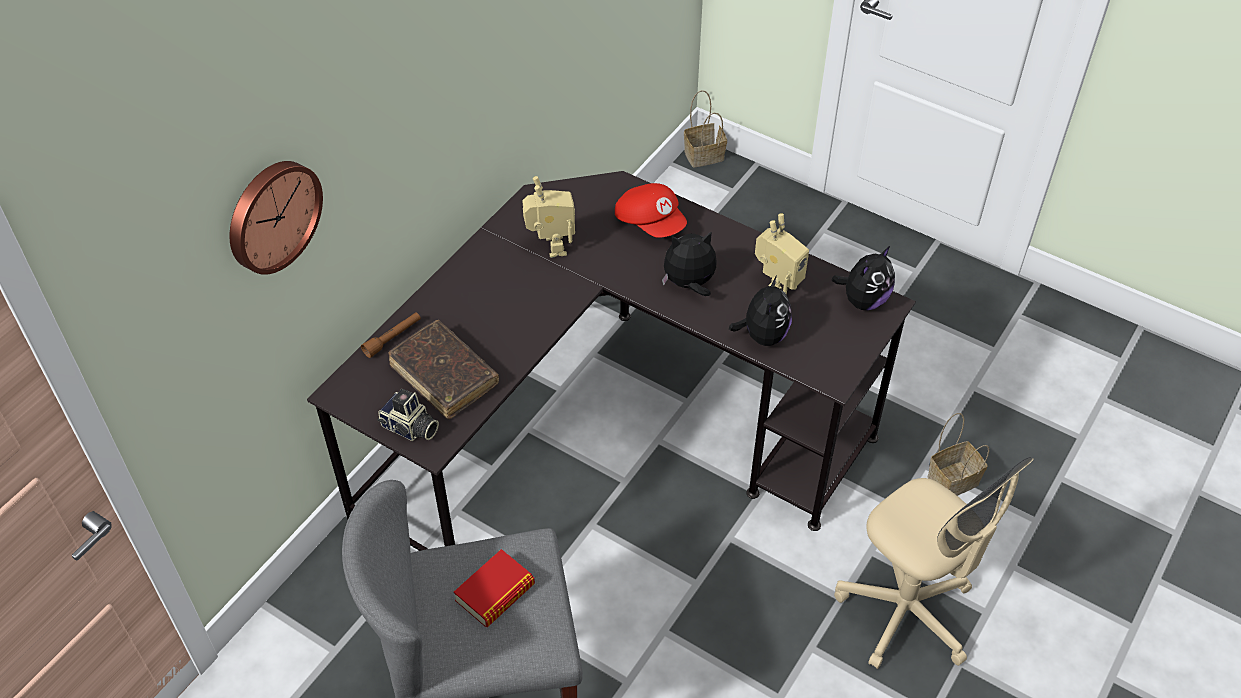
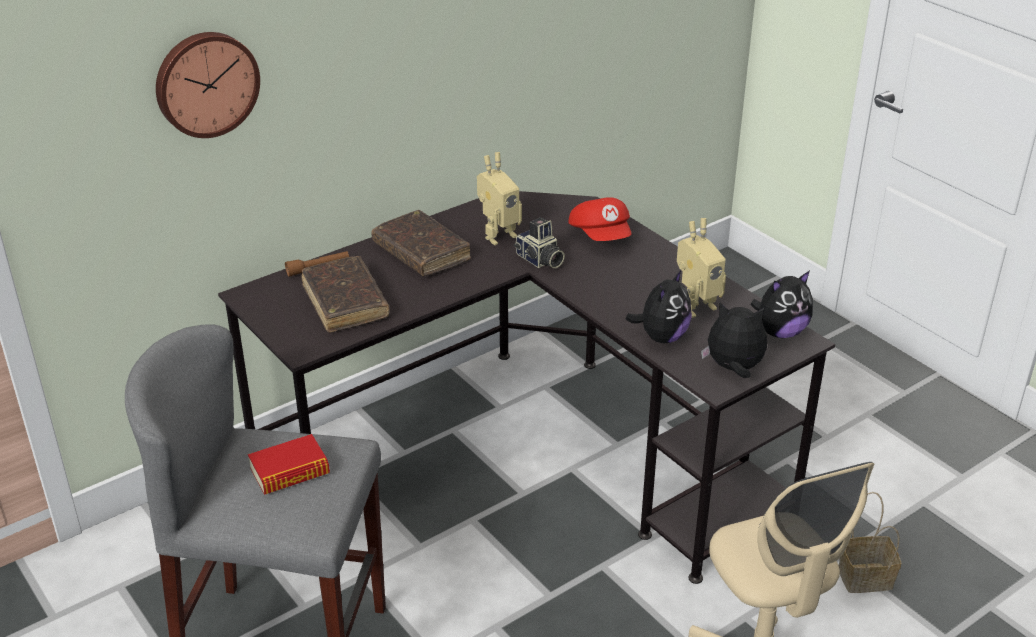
camera: 20 degrees right, 15 degrees down
(410, 428) = (291, 332): camera -> camera (539, 260)
(486, 290) = (421, 253): none -> brown book
(550, 247) = (497, 235): toy robot -> toy robot turned 45 degrees clockwise
(689, 284) = (611, 286): plush toy -> plush toy (733, 369)
(705, 154) = (729, 261): basket -> none

